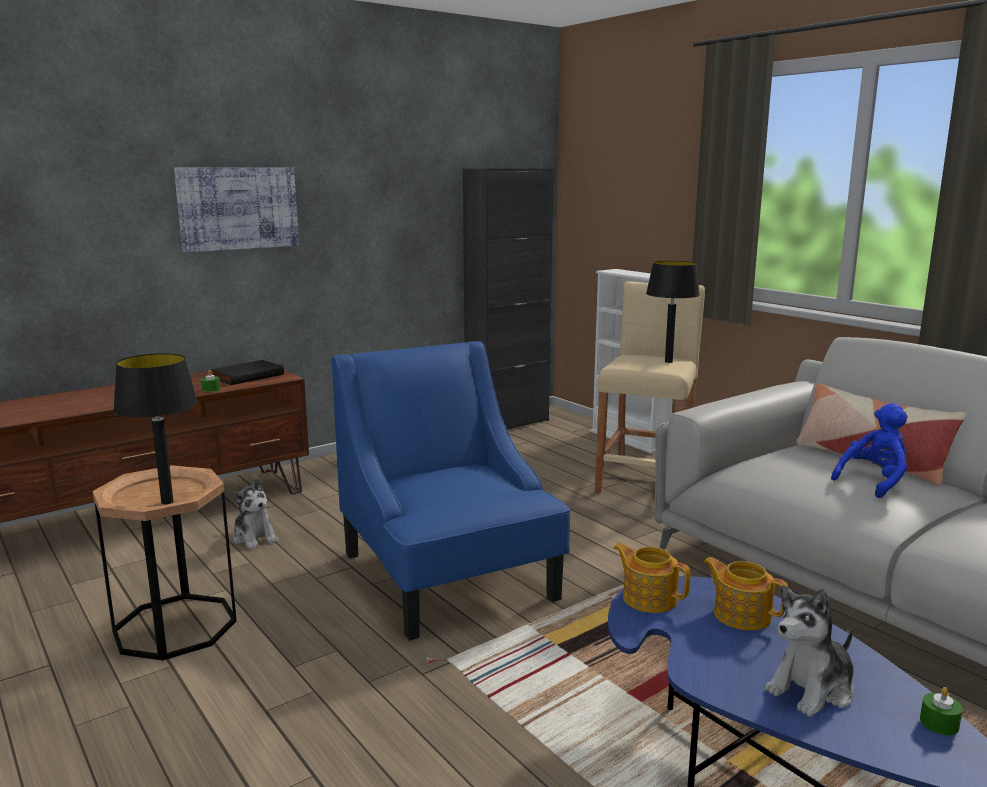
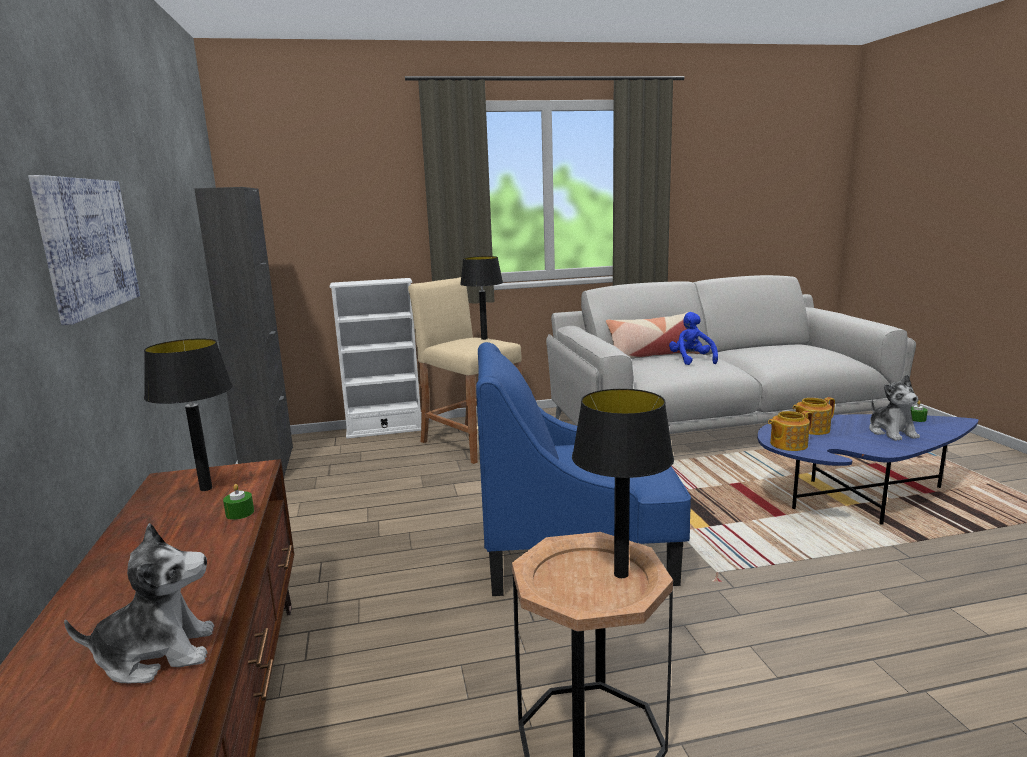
camera: 65 degrees left, 0 degrees up
(247, 376) = (205, 488): black book -> black table lamp
(255, 538) = (394, 655): plush toy -> plush toy (157, 654)

